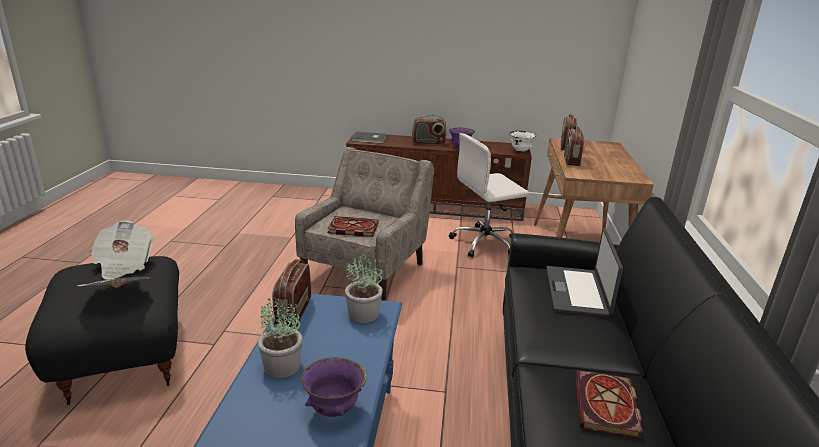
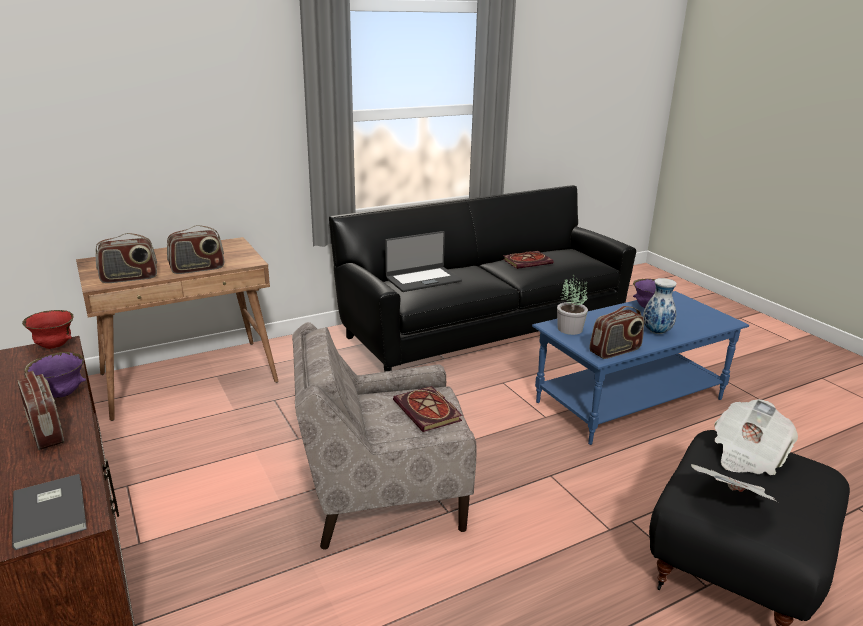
camera: 125 degrees left, 0 degrees up
(282, 367) = (657, 332): potted plant -> vase
(486, 243) = (208, 439): white office chair -> none
(520, 151) = (54, 346): white bowl -> red bowl

